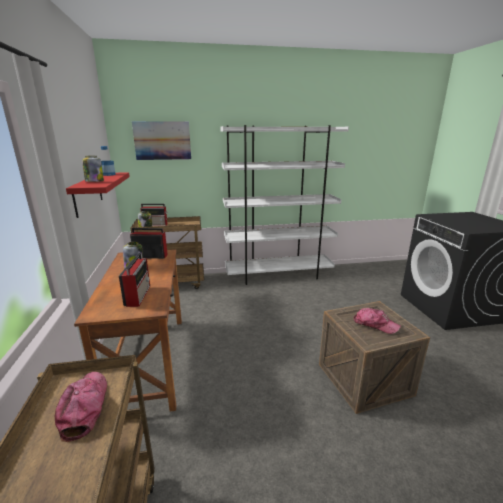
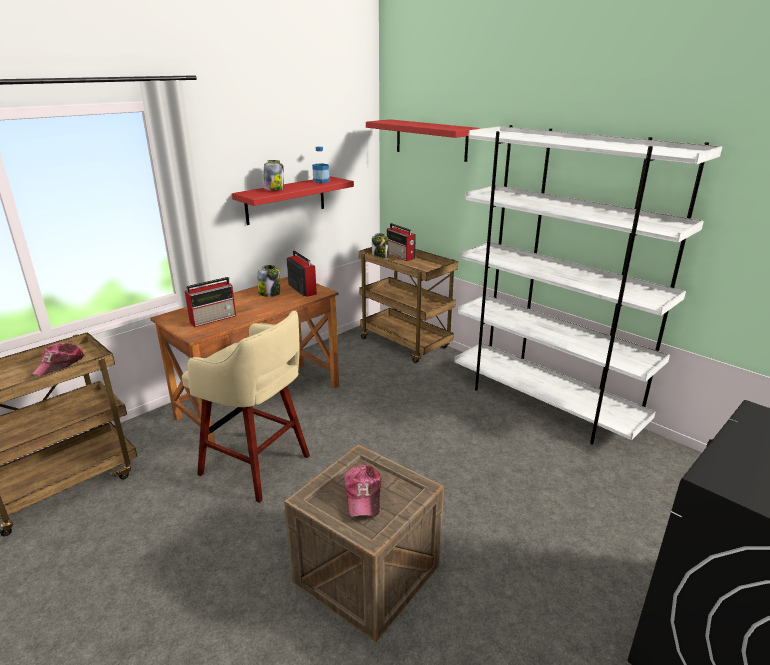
camera: 55 degrees right, 5 degrees up
(84, 407) = (59, 366): cap -> cap turned 150 degrees clockwise
(162, 140) = (431, 140): picture -> red shelf
(227, 390) = (257, 466): none -> beige stool

